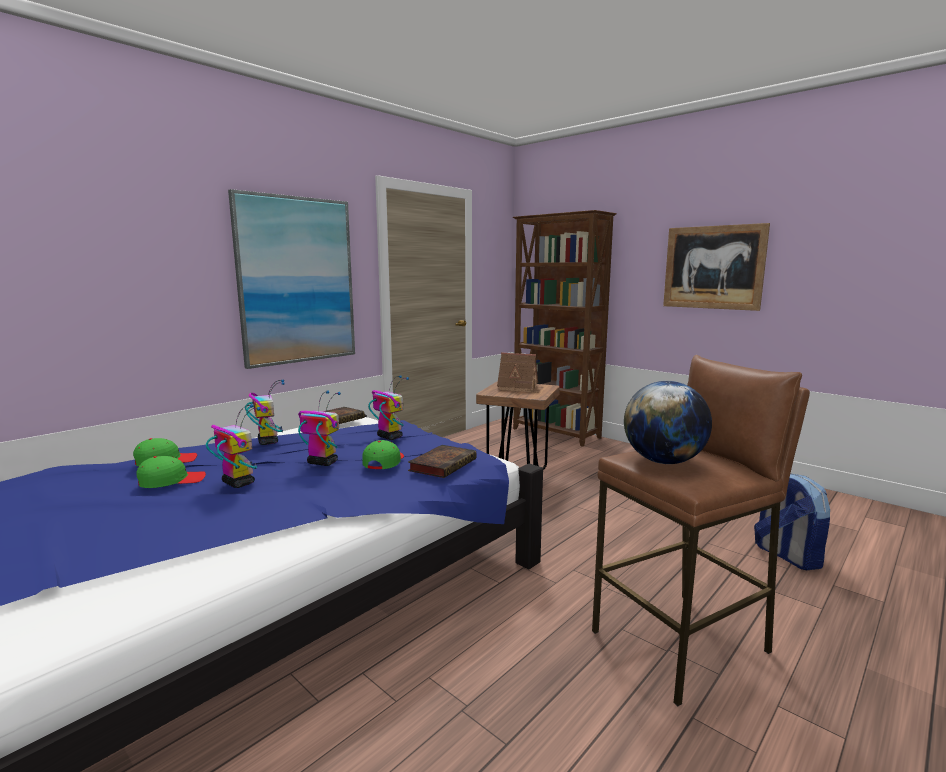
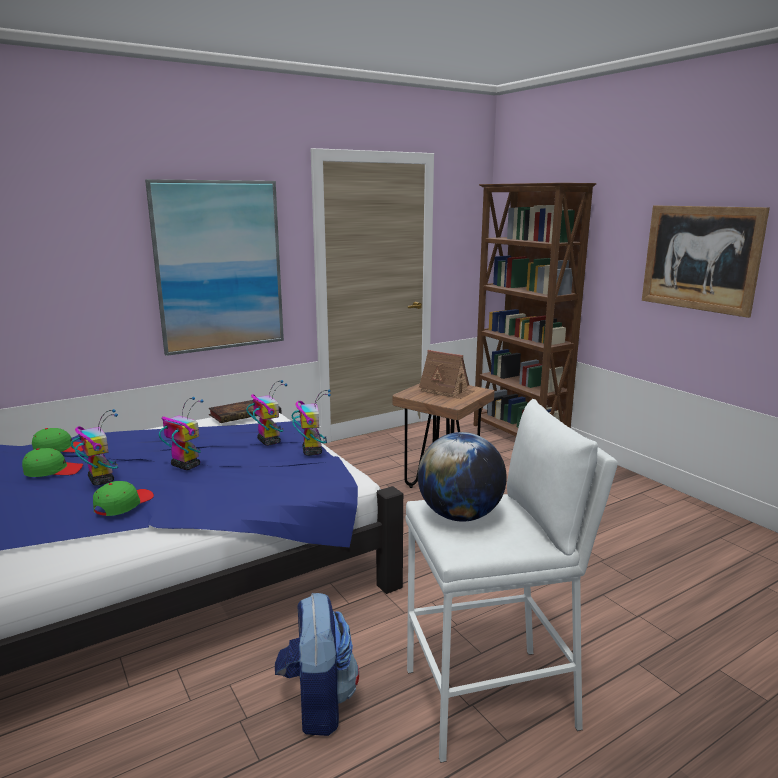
camera: 15 degrees right, 5 degrees up
(268, 441) = (158, 435): toy robot -> toy robot (312, 451)
(384, 462) = (240, 471): green cap -> green cap (123, 504)
(443, 464) = (292, 481): book -> none
(682, 642) = (491, 700): brown stool -> white stool
(786, 555) = (687, 624): backpack -> backpack (317, 703)

